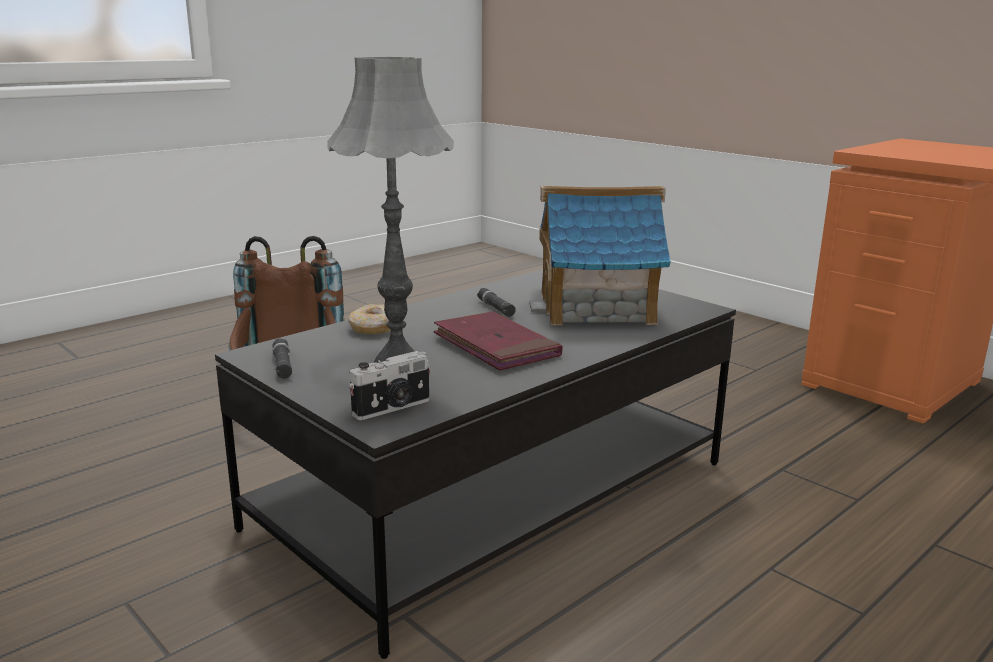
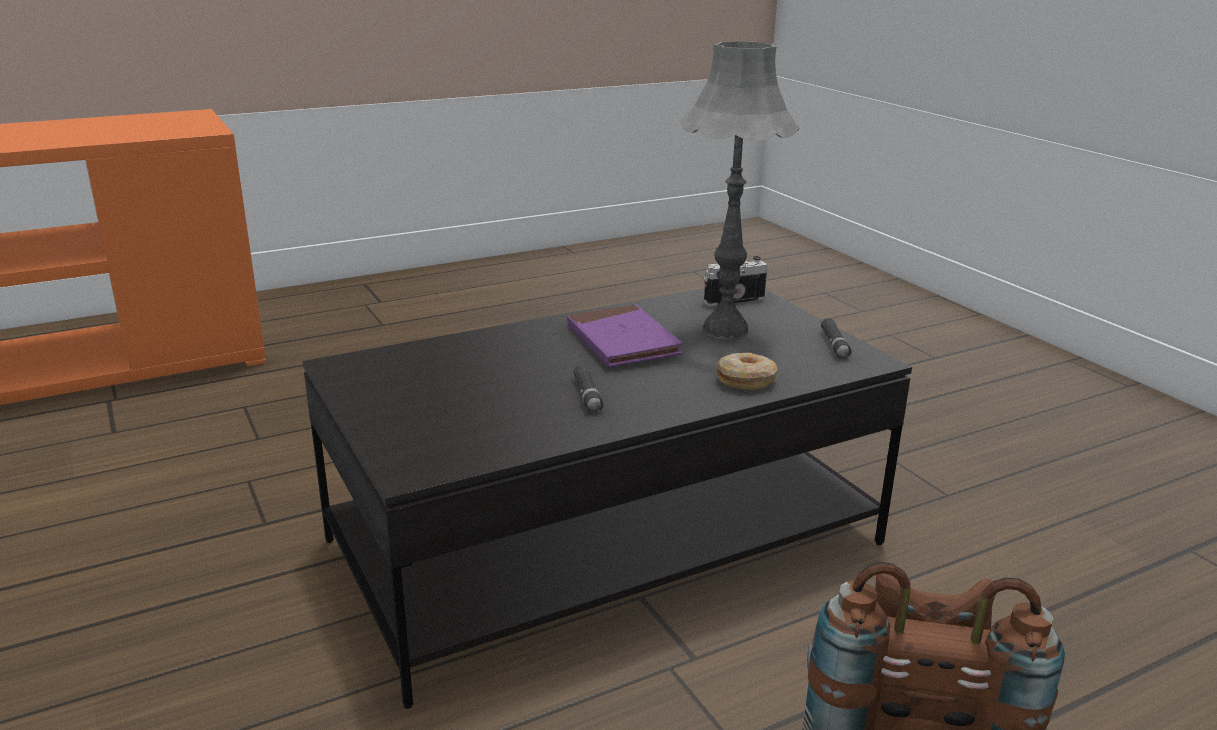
camera: 165 degrees left, 5 degrees up
(496, 346) = (622, 342): red book -> purple book
(597, 308) = (461, 381): toy house -> none

